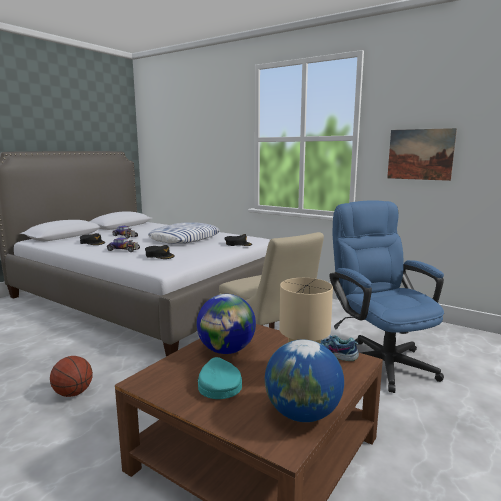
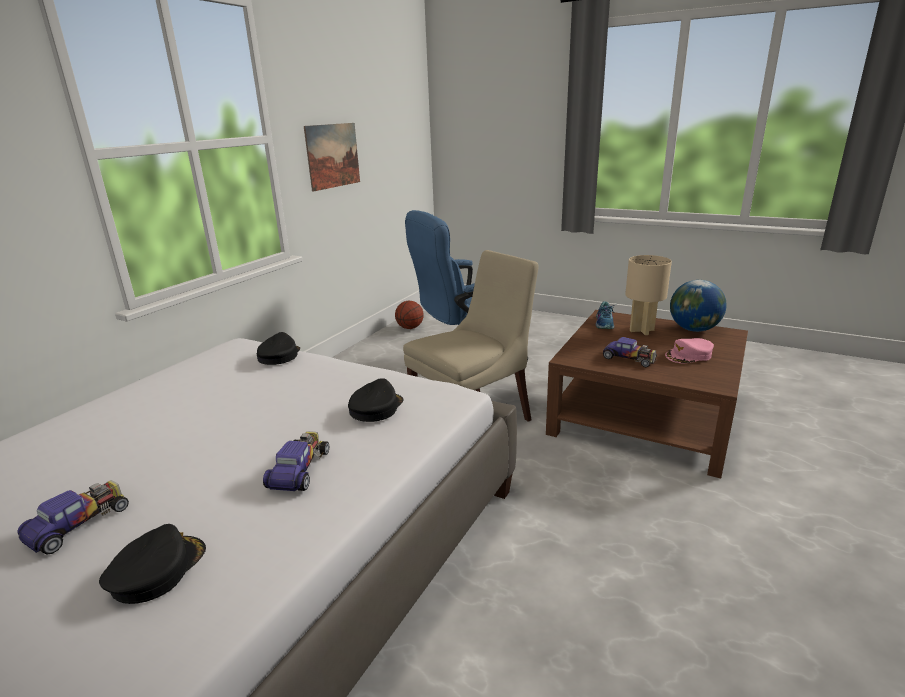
camera: 95 degrees left, 10 degrees up
(73, 393) = (636, 567): basketball -> basketball (410, 328)
(185, 238) = (188, 415): pillow -> none
(218, 385) = (689, 355): turquoise cap -> pink cap
(227, 350) = (629, 358): globe -> toy car

